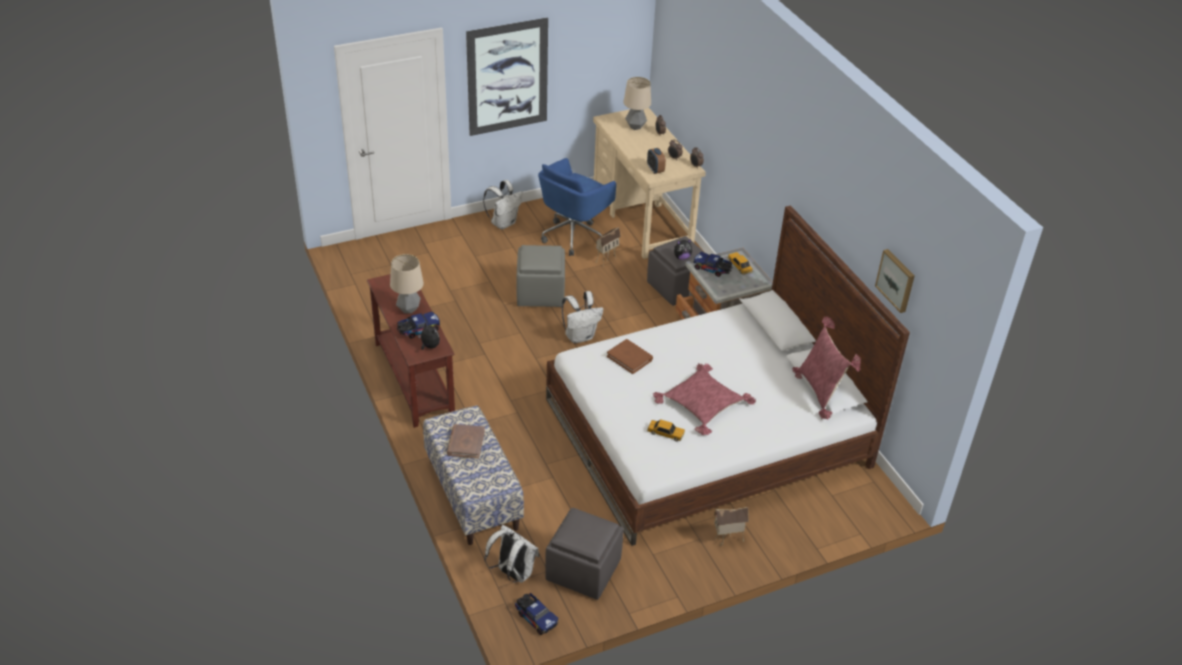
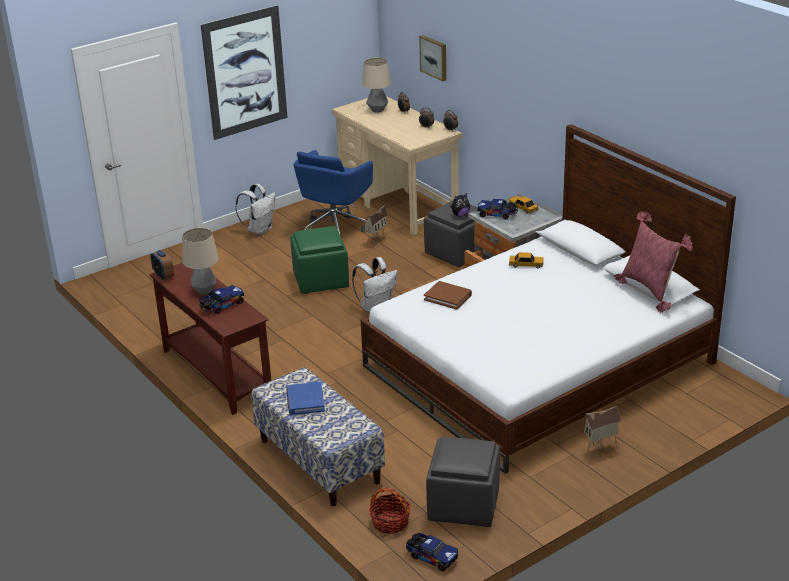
camera: 10 degrees left, 10 degrees down
(429, 346) = (239, 317): plush toy -> none
(465, 443) = (305, 400): brown book -> blue book
(513, 573) = (390, 522): white backpack -> basket
(541, 293) = (321, 280): grey ottoman -> green ottoman
(655, 170) = (412, 138): alarm clock -> alarm clock (163, 276)
(665, 433) = (512, 351): toy car -> toy car (526, 264)
(703, 401) = (537, 320): red pillow -> none
(896, 280) = (709, 150): picture -> picture (434, 57)

